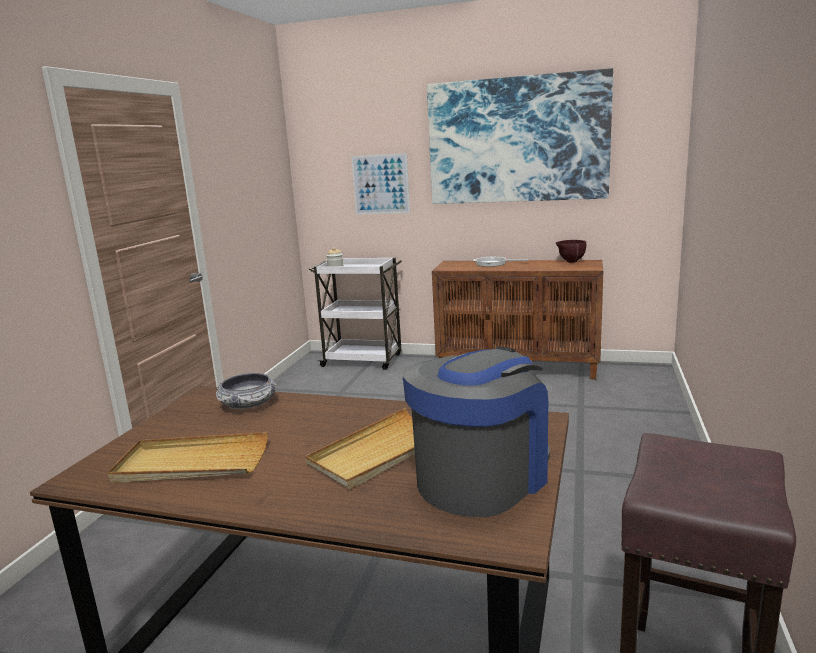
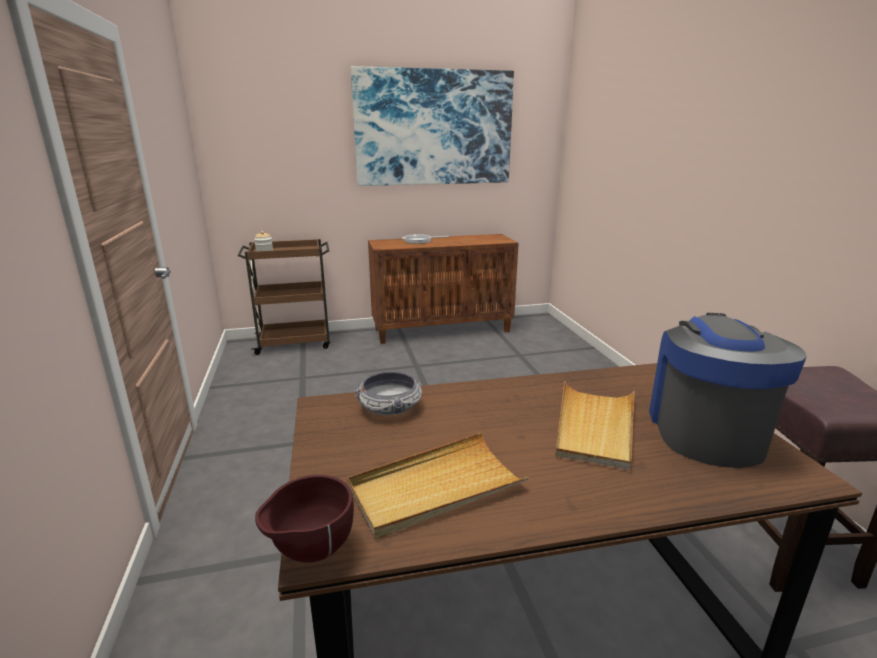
camera: 30 degrees left, 5 degrees up
(363, 360) = (295, 342): white cart -> brown cart
(380, 184) = (302, 165): picture -> none
(570, 262) = (481, 236): brown bowl -> brown bowl (310, 553)

